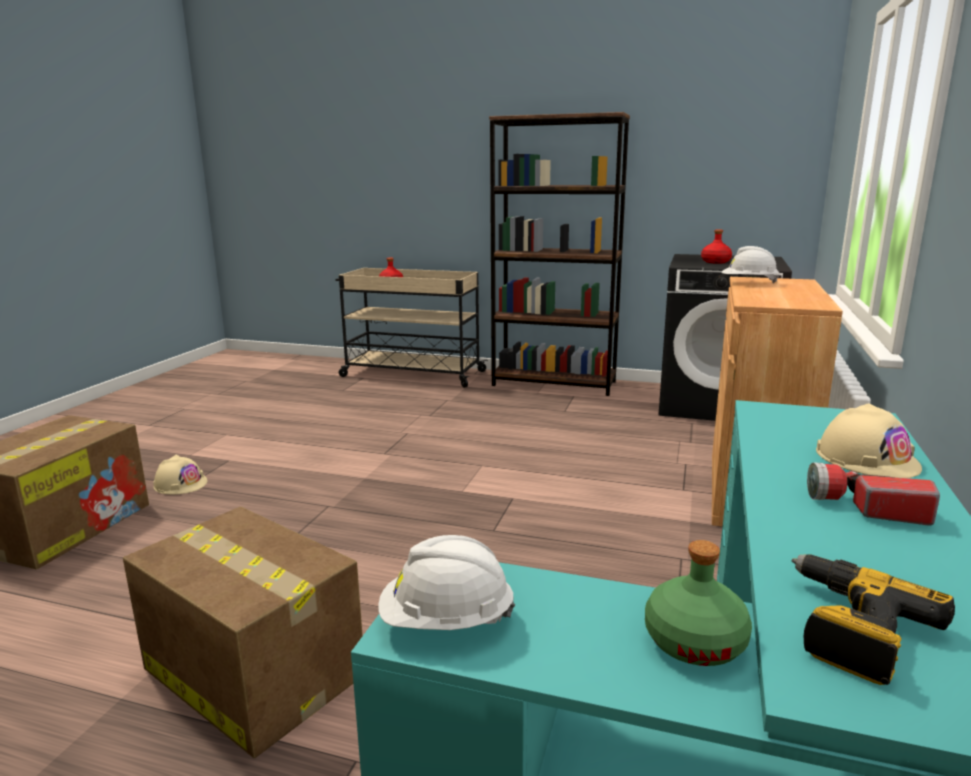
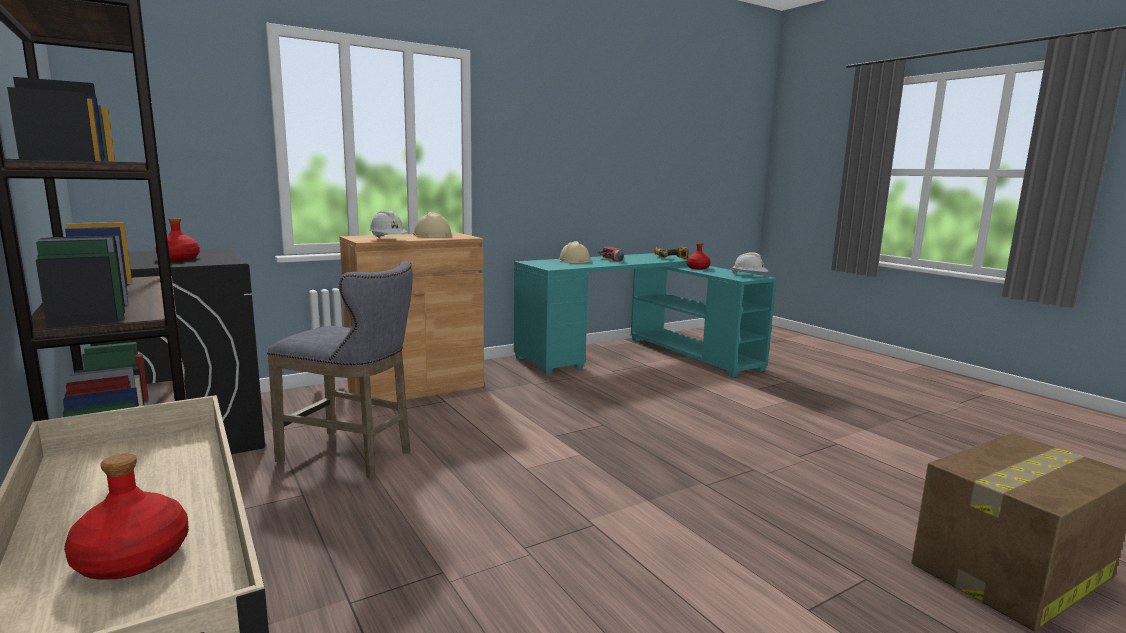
camera: 140 degrees left, 5 degrees down
(180, 484) = (878, 586): beige hard hat -> beige hard hat (432, 235)
(251, 671) = (796, 418): cardboard box -> none
(600, 430) = (353, 456): none -> grey stool
(694, 641) = (697, 268): green bottle -> red bottle

